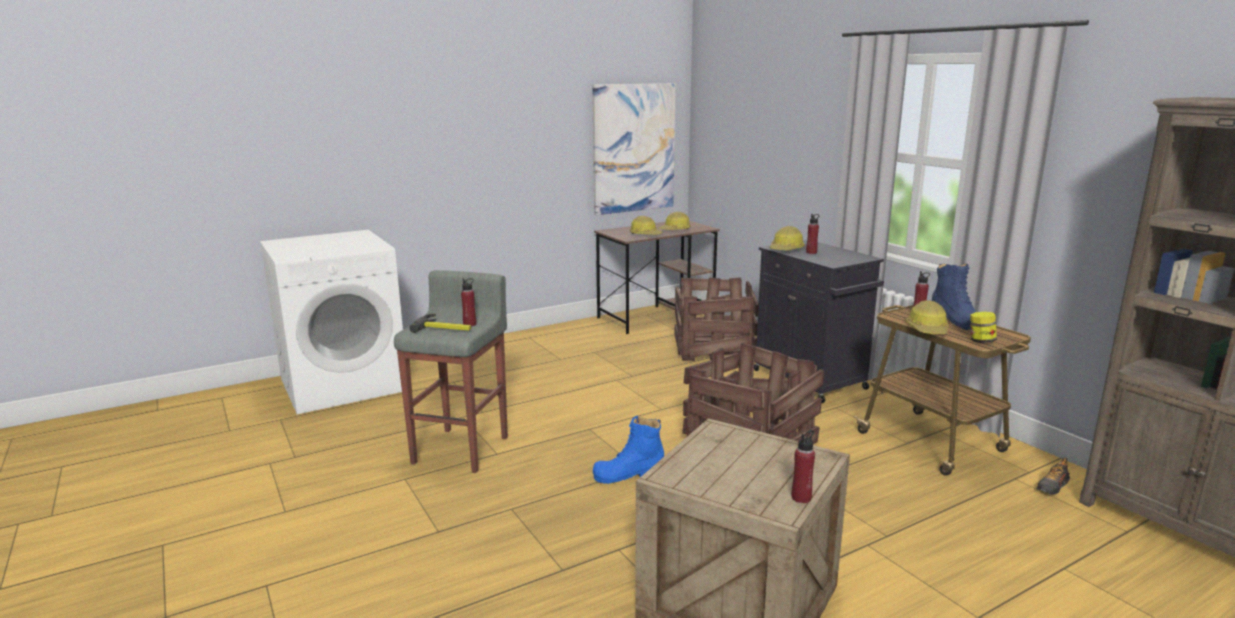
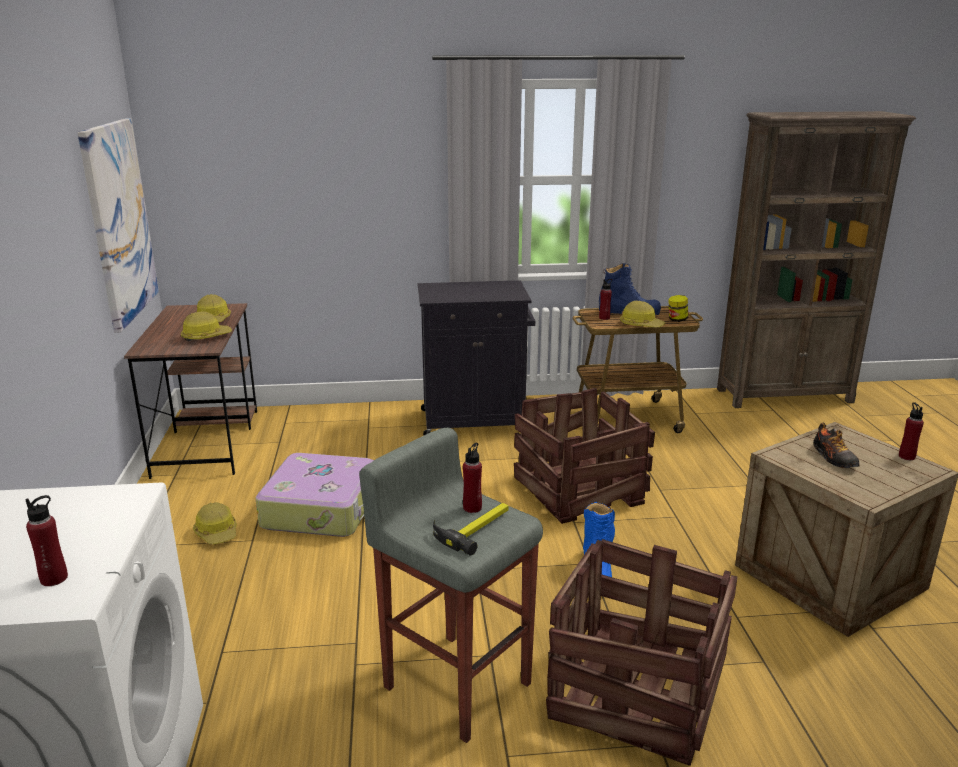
camera: 65 degrees left, 5 degrees up
(614, 366) = (322, 508): none -> suitcase
(714, 348) = (346, 438): crate -> crate (637, 691)
(786, 249) = (446, 297): hard hat -> hard hat (217, 533)
(811, 252) = (469, 293): red bottle -> red bottle (54, 578)
(1052, 487) = (712, 407): shoe -> shoe (833, 458)

